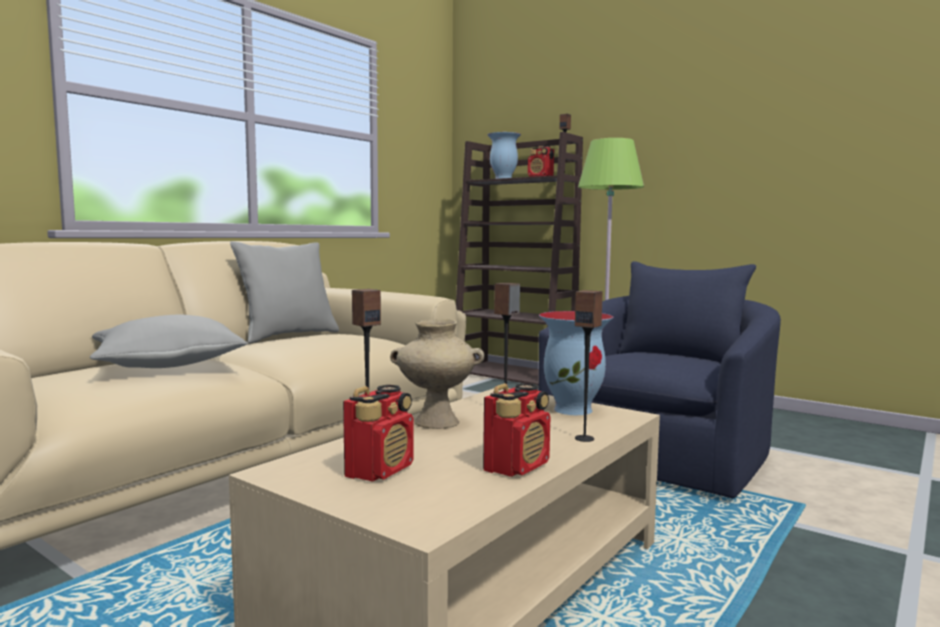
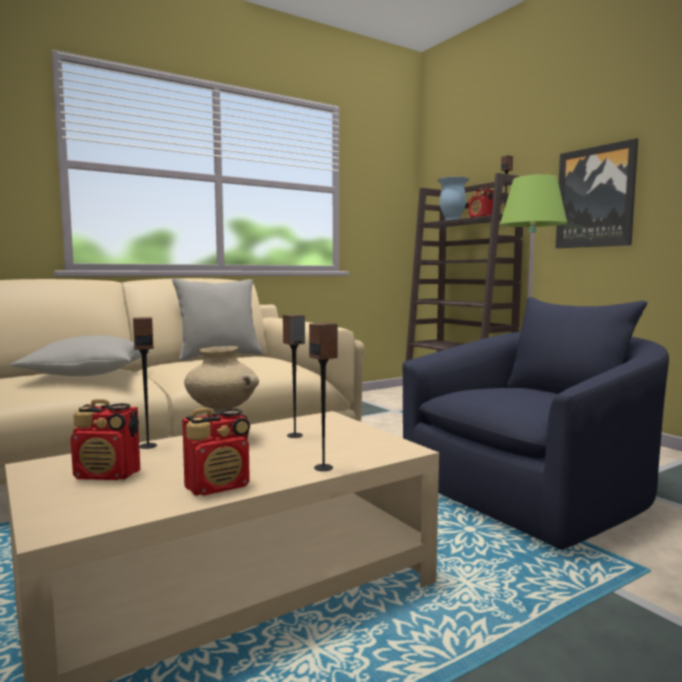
camera: 20 degrees right, 0 degrees up
(380, 470) = (108, 475): radio -> radio turned 45 degrees clockwise
(574, 409) = (361, 439): vase -> none
(658, 162) = (595, 197): none -> picture

